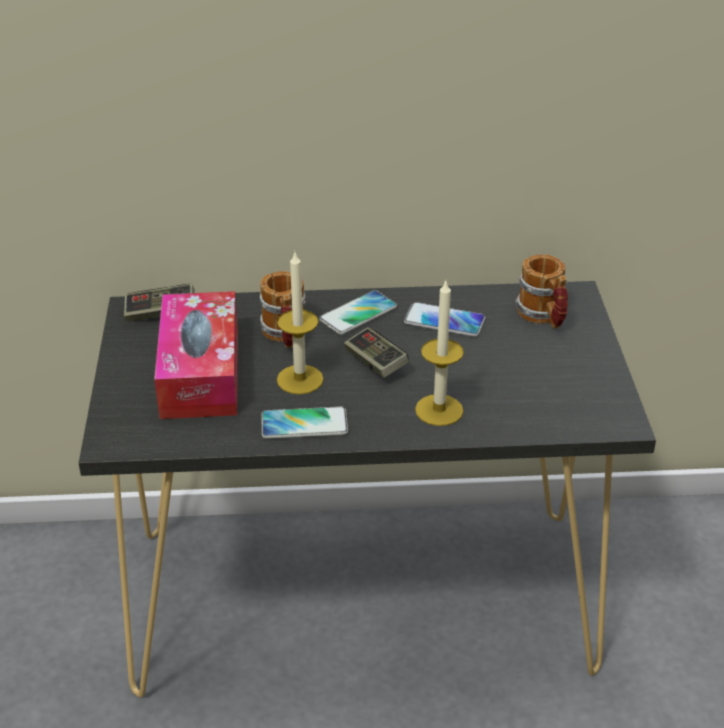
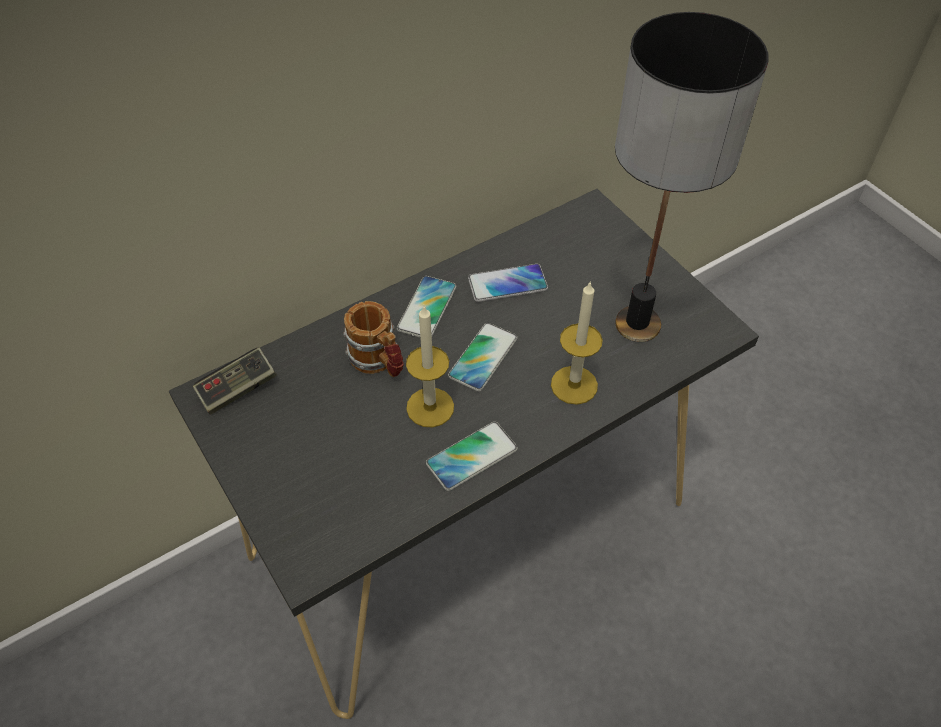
camera: 30 degrees left, 15 degrees up
(200, 372) = (330, 442): tissue box -> none
(375, 363) = (483, 357): game controller -> phone
(540, 389) = (637, 323): none -> table lamp
(544, 317) = (585, 244): mug -> none

